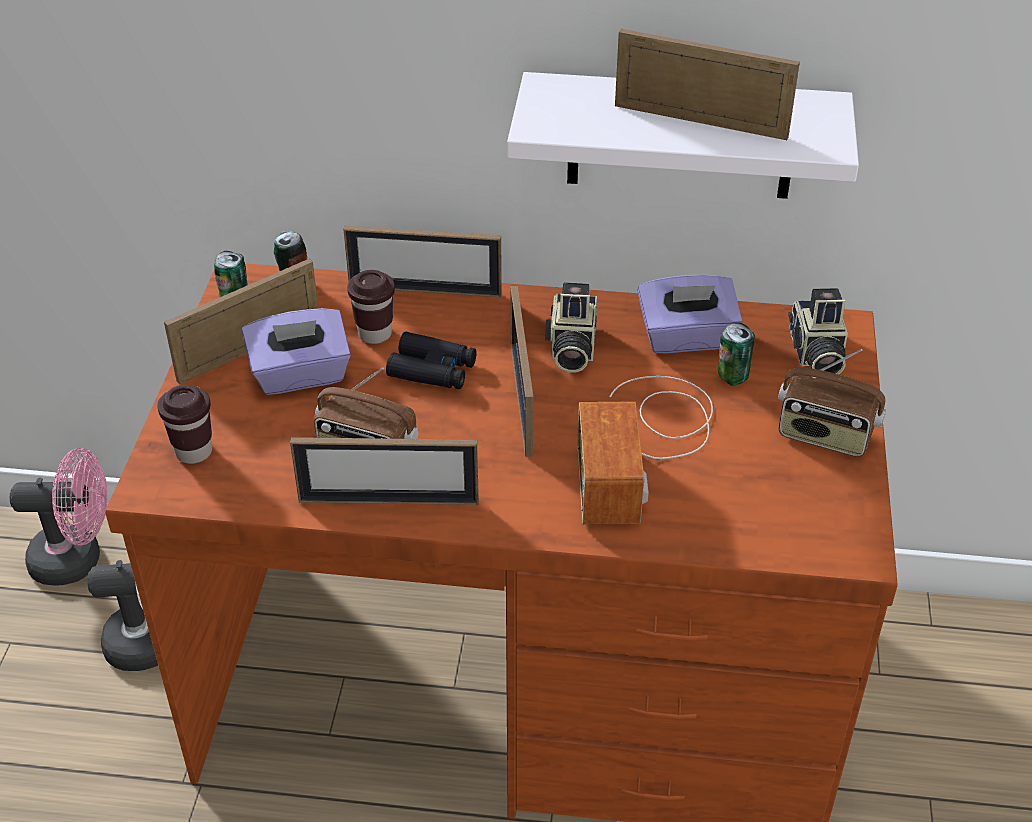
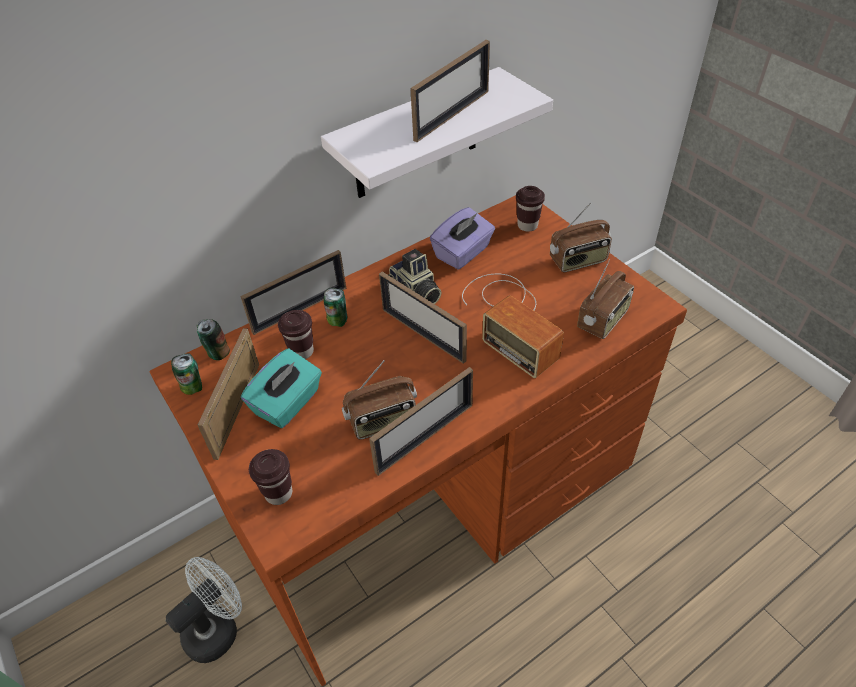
camera: 40 degrees left, 5 degrees up
(77, 559) = (117, 620): pink fan -> none
(301, 375) = (288, 403): purple tissue box -> turquoise tissue box
(432, 370) = (359, 350): black binoculars -> none
(700, 121) = (452, 115): picture frame -> picture frame turned 150 degrees clockwise
(732, 377) = (506, 259): can -> can (337, 321)
(759, 522) = (603, 320): none -> radio
(815, 354) = (527, 225): camera -> brown cup

